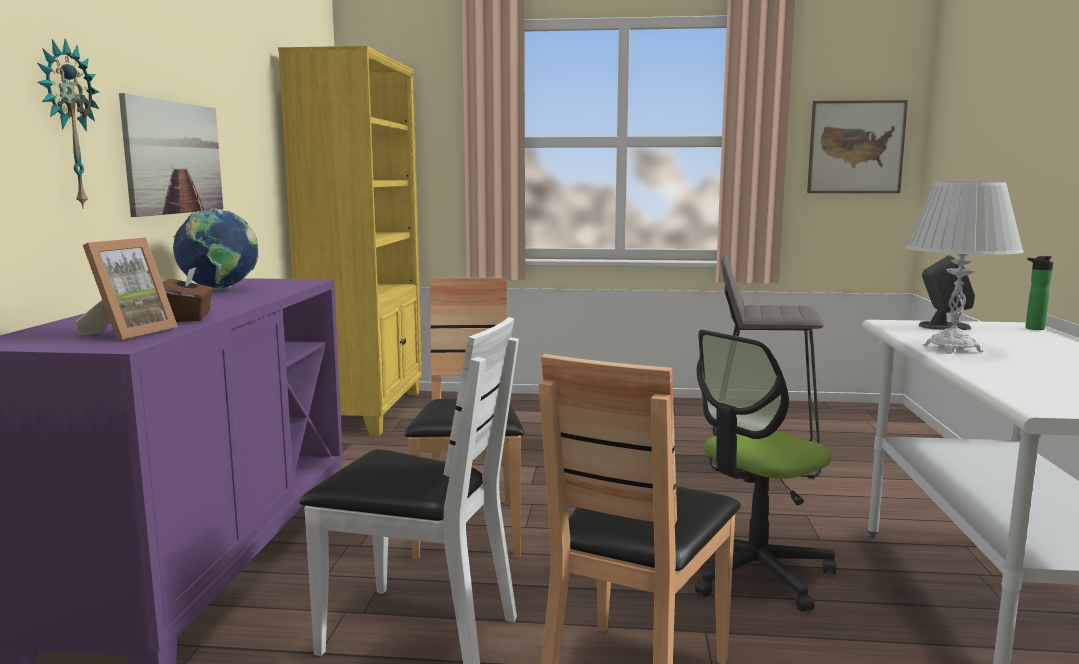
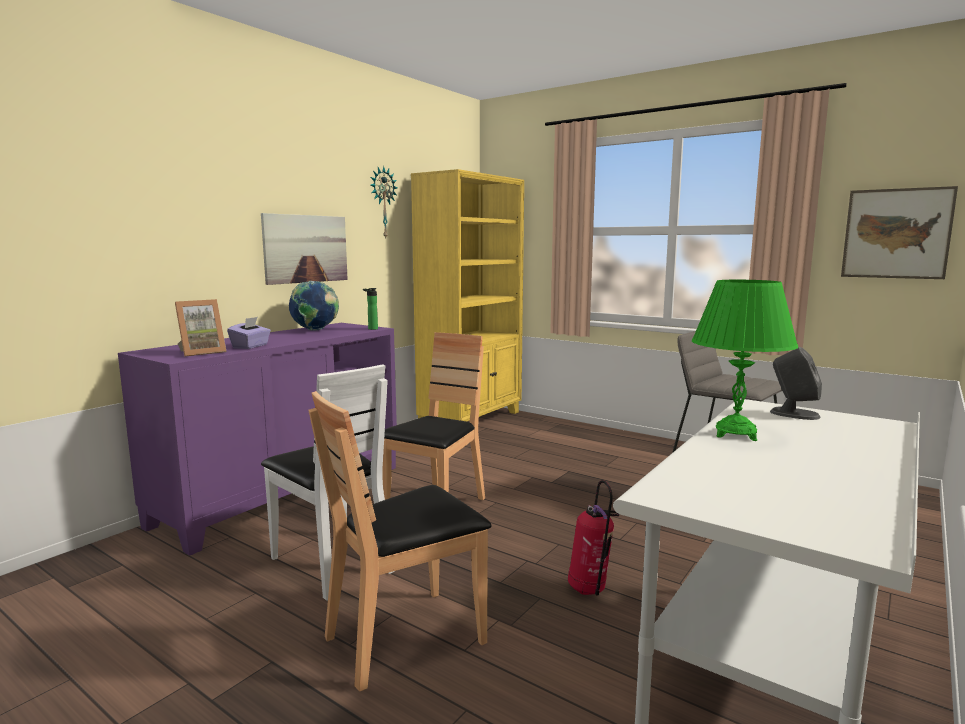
camera: 30 degrees right, 0 degrees up
(67, 125) = (218, 234): wall clock -> wall clock (382, 203)
(189, 318) = (250, 346): brown tissue box -> purple tissue box
(754, 572) = (590, 591): office chair -> fire extinguisher
(952, 348) = (735, 433): white table lamp -> green table lamp
(1032, 328) = (888, 428): bottle -> bottle (371, 329)

